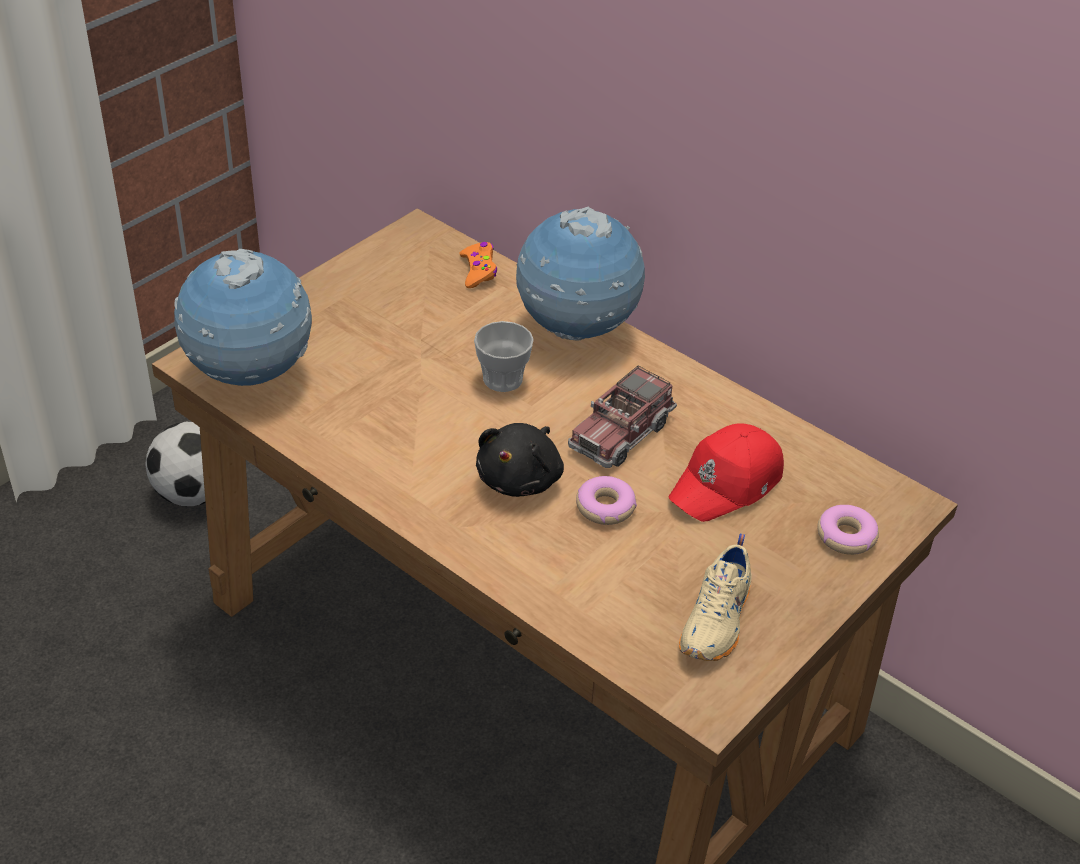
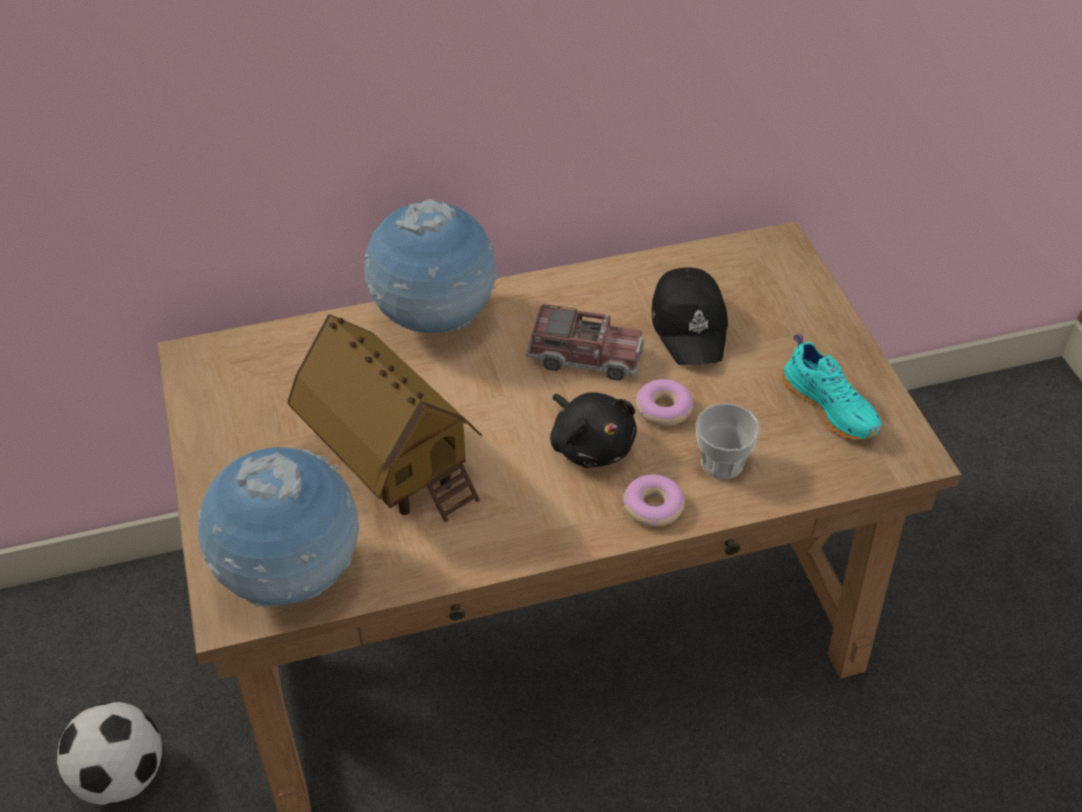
camera: 55 degrees left, 5 degrees up
(401, 376) = (391, 464): none -> toy house
(478, 270) = (293, 343): orange game controller -> none
(502, 379) = (456, 397): cup -> cup (722, 463)
(621, 433) = (585, 357): toy truck -> toy truck turned 60 degrees counterclockwise
(718, 621) = (831, 406): beige shoe -> turquoise shoe
(727, 484) = (690, 325): red cap -> black cap
(846, 536) = (790, 292): donut -> donut (653, 506)

